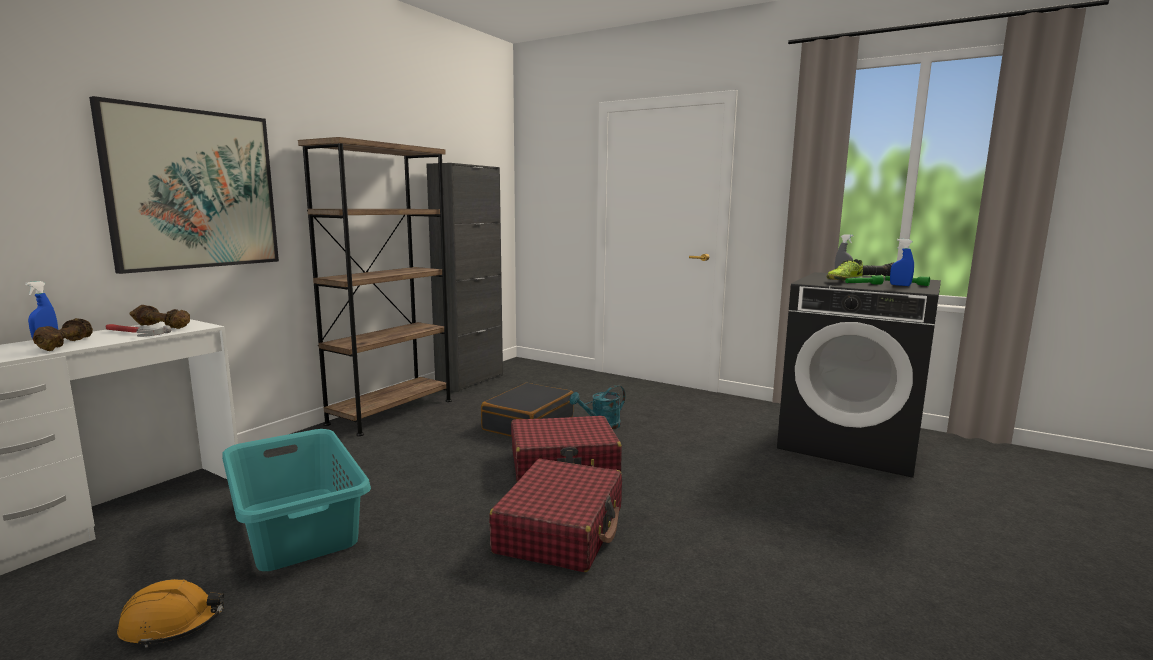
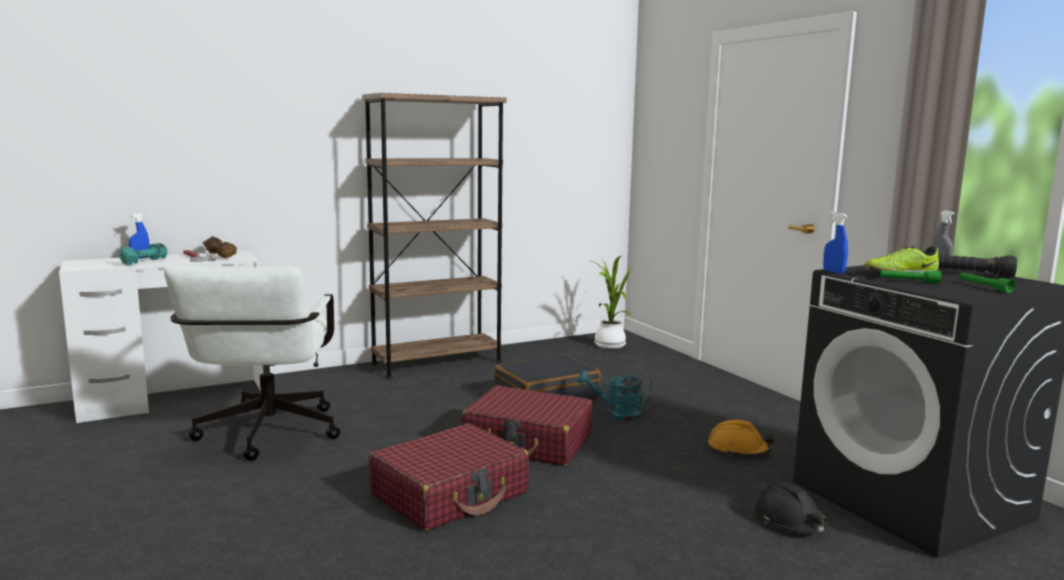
camera: 30 degrees right, 0 degrees up
(64, 345) = (144, 262): brown dumbbell -> turquoise dumbbell
(173, 624) = (135, 476): orange hard hat -> orange hard hat (738, 450)
(194, 190) = (265, 142): picture -> none
(296, 527) = (265, 437): turquoise laundry basket -> white office chair
(470, 381) = (543, 346): black cabinet -> none
(523, 371) = (610, 346): none -> potted plant
(812, 477) = (790, 521): none -> black hard hat
(900, 285) = (965, 287): blue spray bottle -> blue spray bottle (833, 272)

